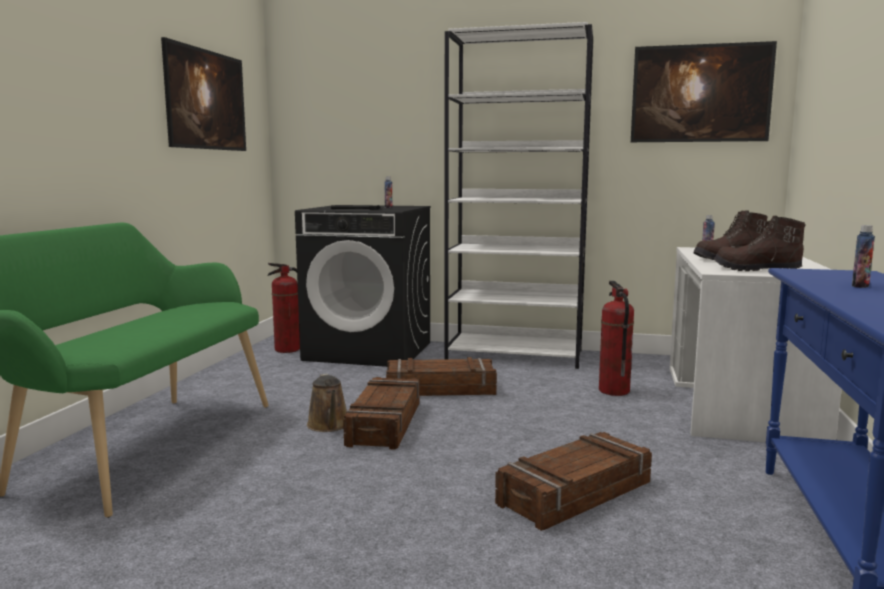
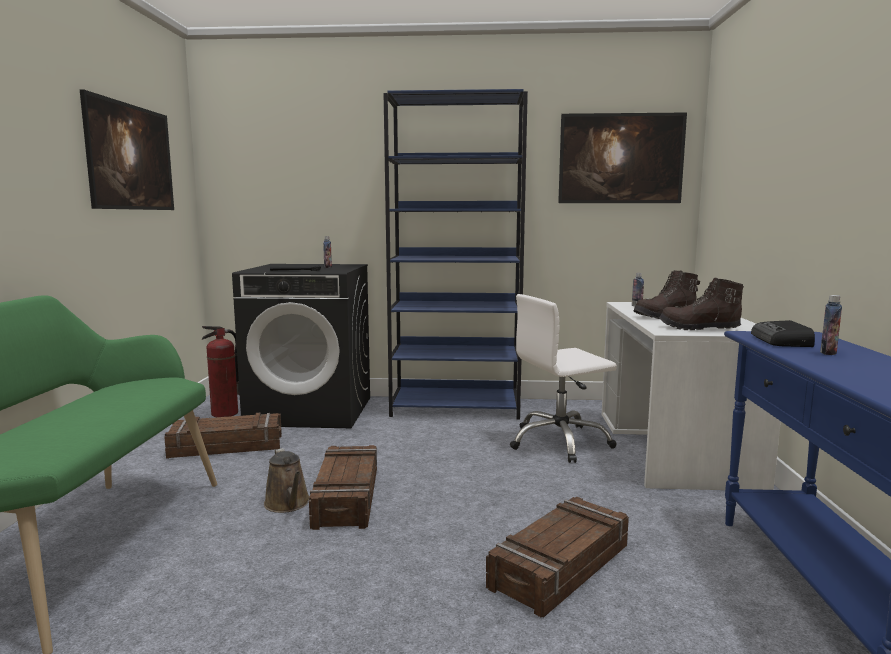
camera: 10 degrees left, 0 degrees up
(440, 389) = (393, 451): crate -> crate (227, 446)
(515, 355) = (456, 407): white bookcase -> blue bookcase
(614, 391) = (559, 442): fire extinguisher -> white office chair
(821, 276) = (782, 341): none -> radio

